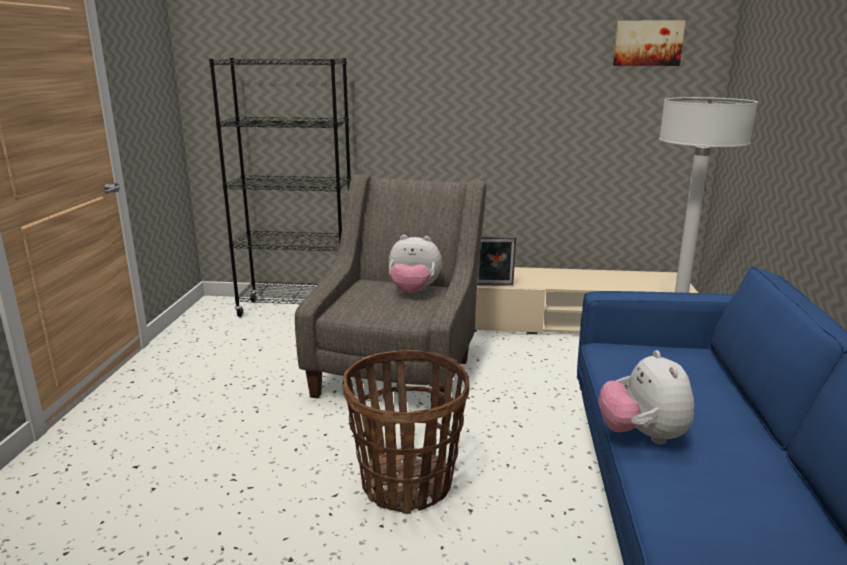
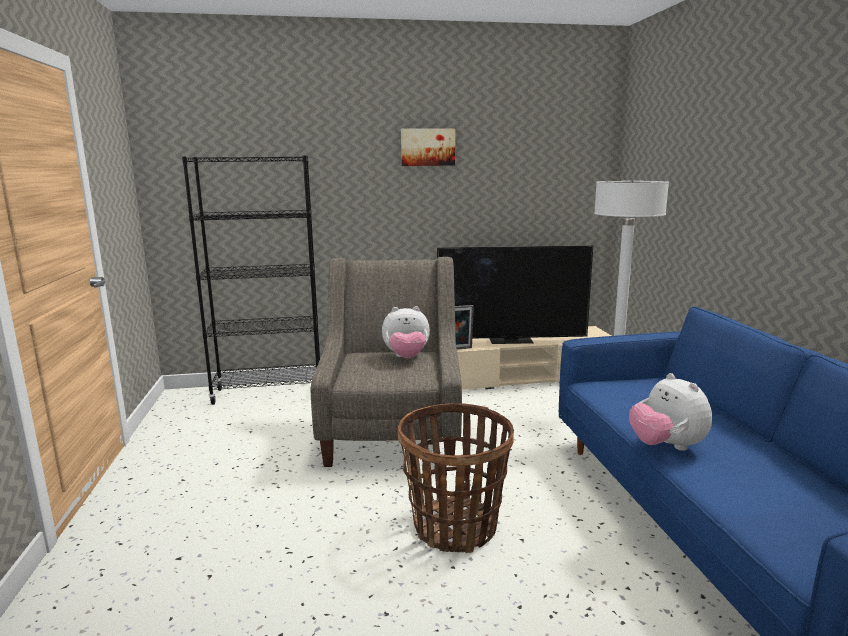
camera: 15 degrees left, 5 degrees down
(566, 280) = (511, 340): none -> television
(647, 43) = (558, 142): picture -> picture (427, 147)

